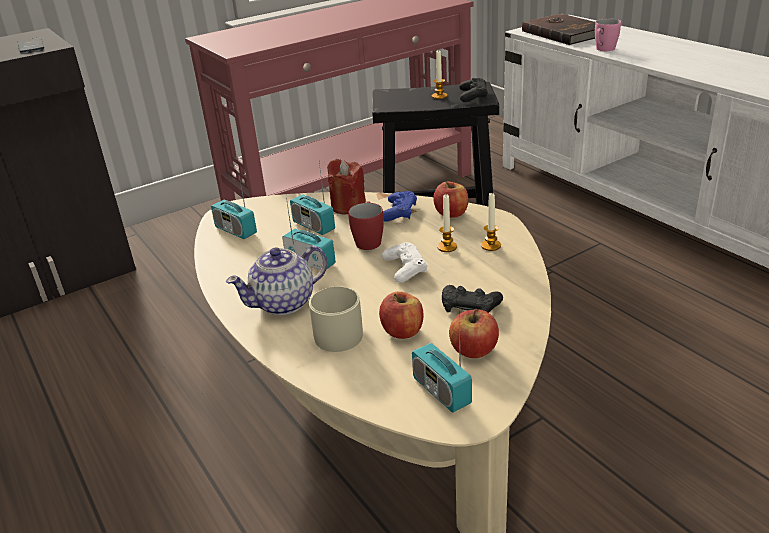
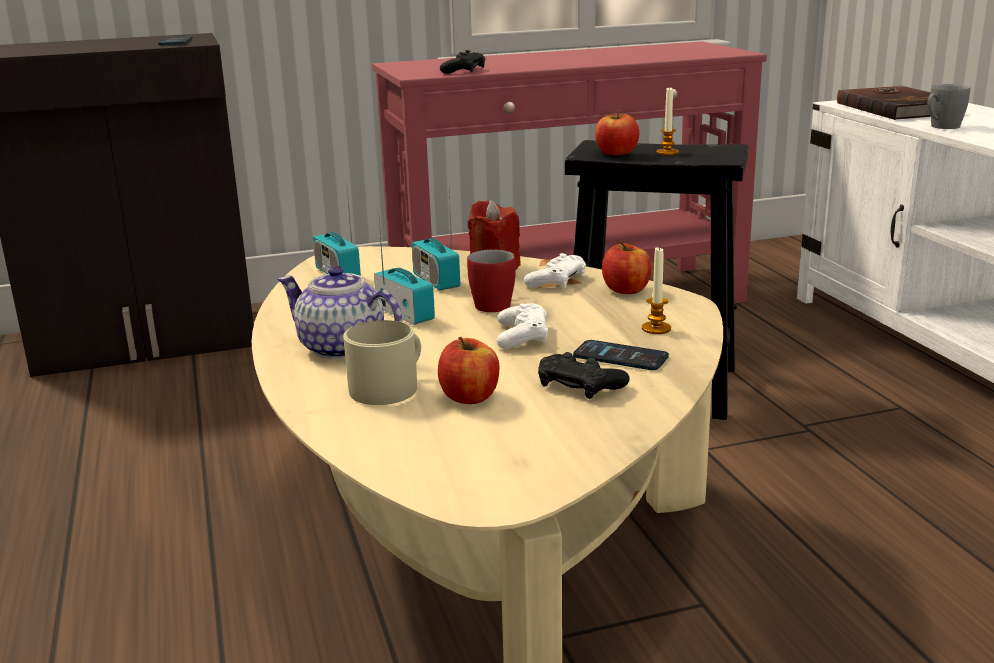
camera: 15 degrees right, 10 degrees down
(284, 303) = (342, 348): teapot -> teapot turned 45 degrees clockwise
(399, 212) = (556, 280): blue game controller -> white game controller
(441, 391) = (473, 465): radio -> none
(447, 247) = (594, 322): candle -> none
(473, 95) = (713, 155): black game controller -> black game controller (464, 70)
(474, 350) = (550, 431): apple -> apple (616, 153)
(482, 275) = (620, 357): none -> phone
(603, 50) = (941, 127): pink mug -> grey mug

